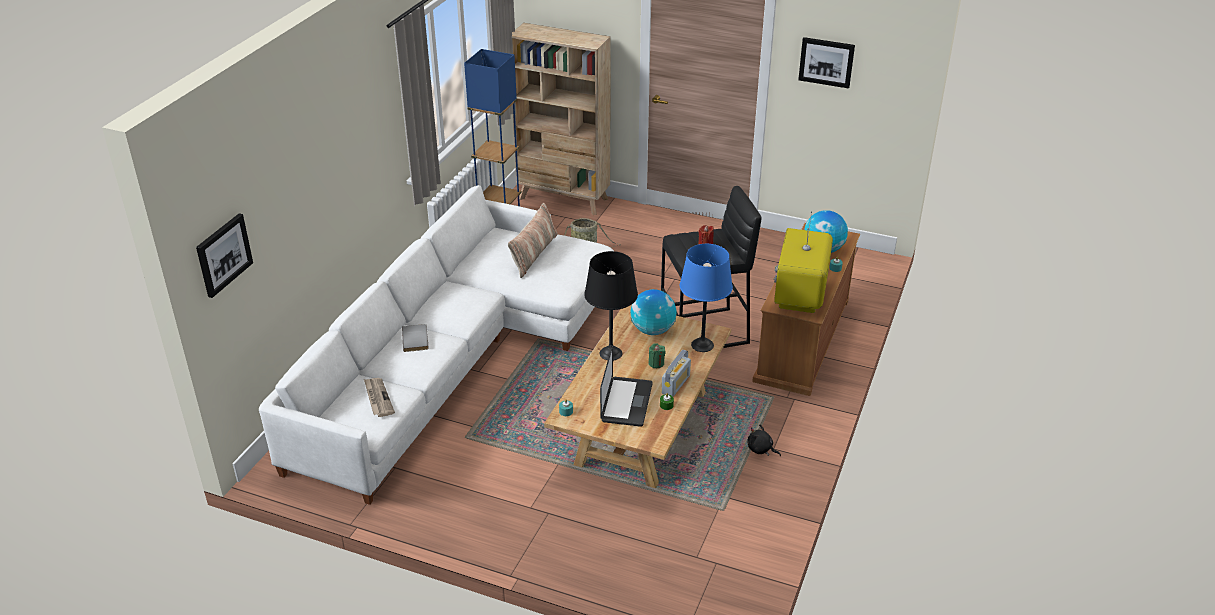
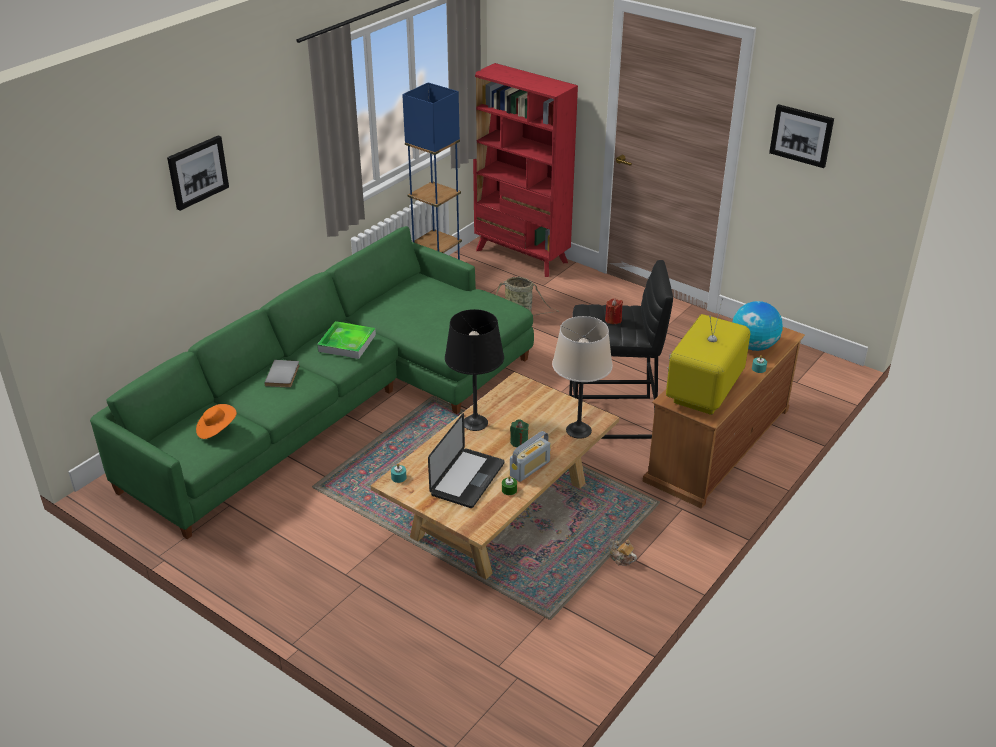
camera: 15 degrees right, 0 degrees up
(223, 254) = (62, 254): picture -> picture (197, 172)
(378, 398) = (216, 429): newspaper -> orange hat
(454, 357) = (339, 401): white sofa -> green sofa
(461, 301) = (347, 343): none -> tray
(533, 254) = (443, 306): pillow -> none
(563, 199) = (522, 256): beige bookcase -> red bookcase
(653, 330) = (532, 405): globe -> none
(702, 345) = (579, 430): blue table lamp -> beige table lamp
(761, 449) = (621, 559): black plush toy -> teapot

